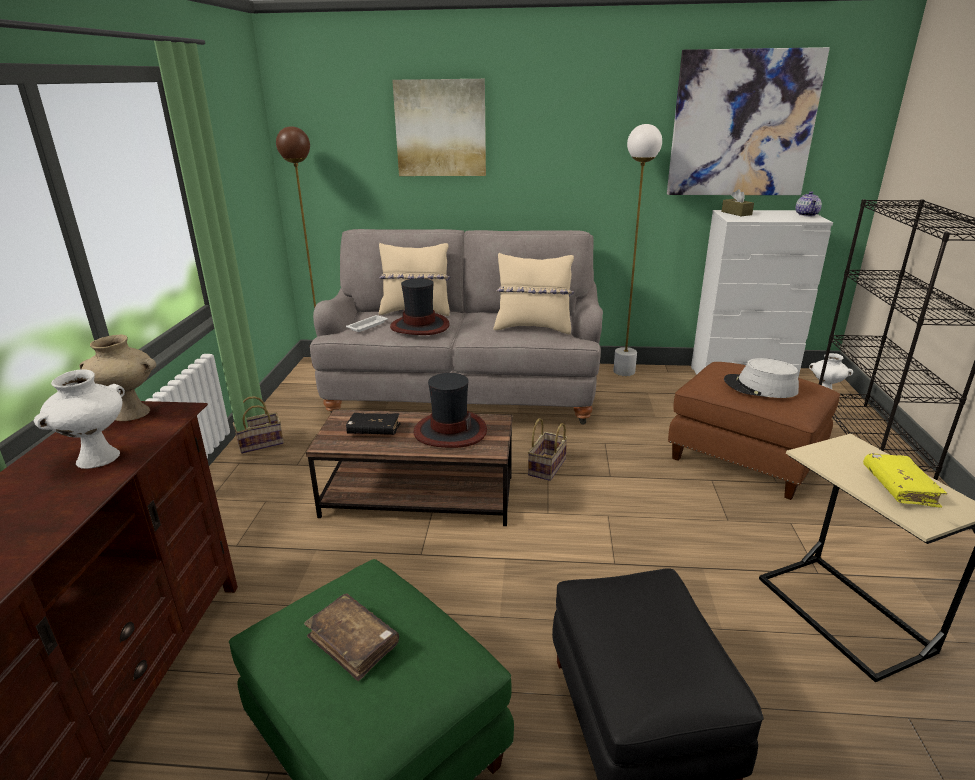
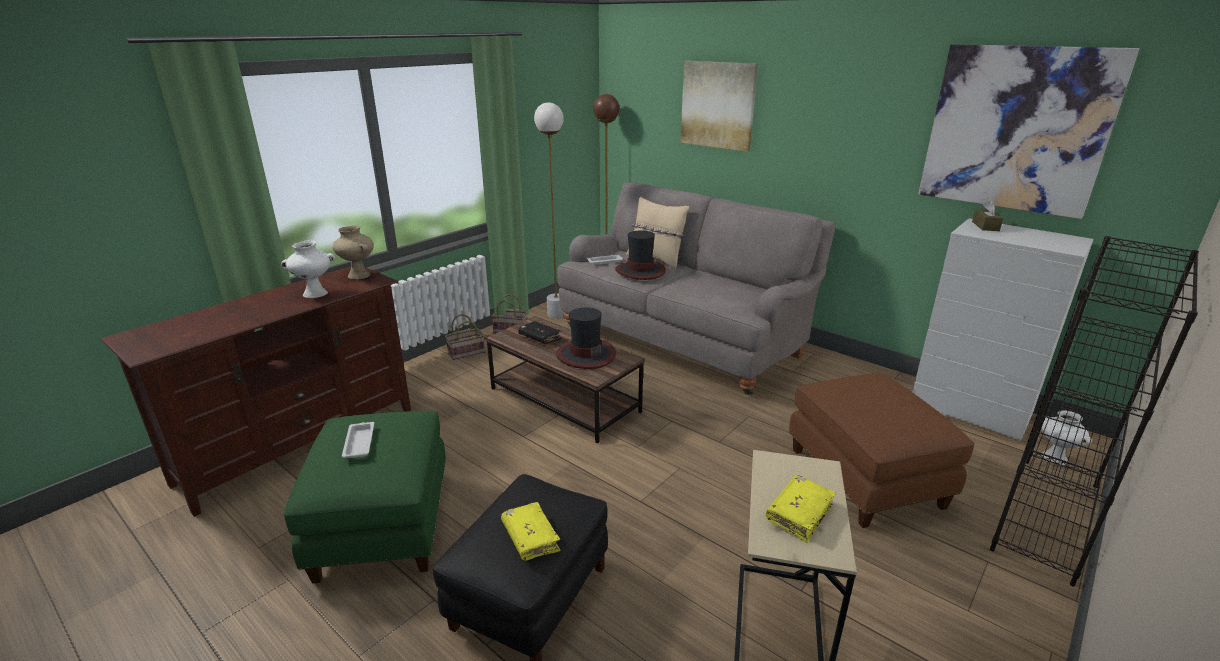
camera: 35 degrees right, 0 degrees up
(353, 642) = (359, 442): brown book -> white tray
(533, 328) = (725, 295): beige pillow -> none
(547, 468) = (677, 416): basket -> basket (465, 353)
(624, 372) = (847, 365): white floor lamp -> white floor lamp (557, 315)
(672, 642) = (530, 537): none -> yellow book
(760, 387) = (871, 405): grey hat -> none
(806, 214) = (1072, 243): teapot -> none

